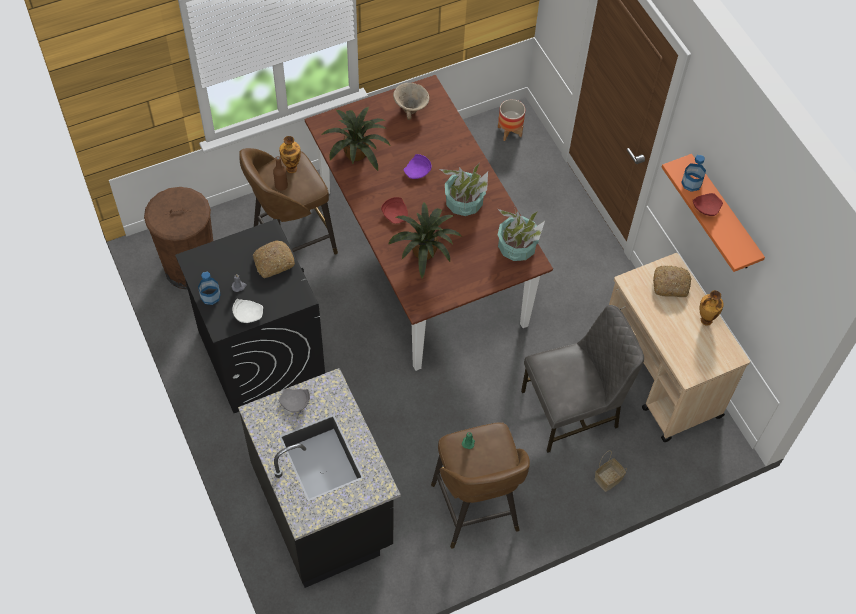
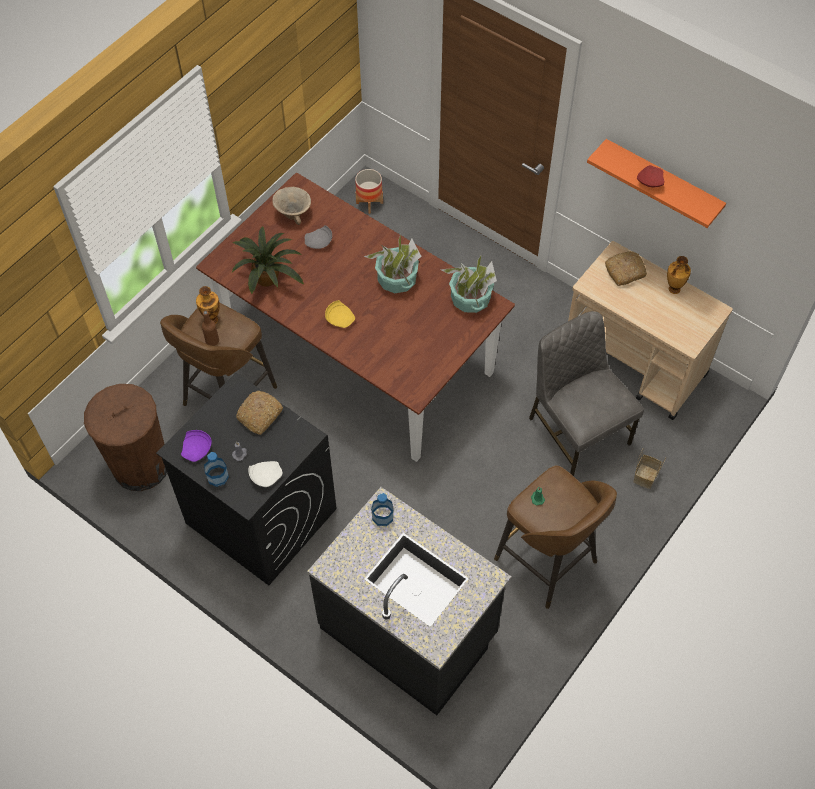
camera: 25 degrees left, 0 degrees up
(295, 403) = (360, 540): grey plate -> grey plate (319, 242)
(395, 214) = (340, 318): red plate -> yellow plate
(417, 171) = (336, 269): purple plate -> purple plate (197, 449)
(425, 253) = (390, 342): potted plant -> none
(572, 410) = (577, 430): grey chair -> grey chair turned 75 degrees counterclockwise
(691, 183) = (623, 165): bottle -> bottle (382, 516)

